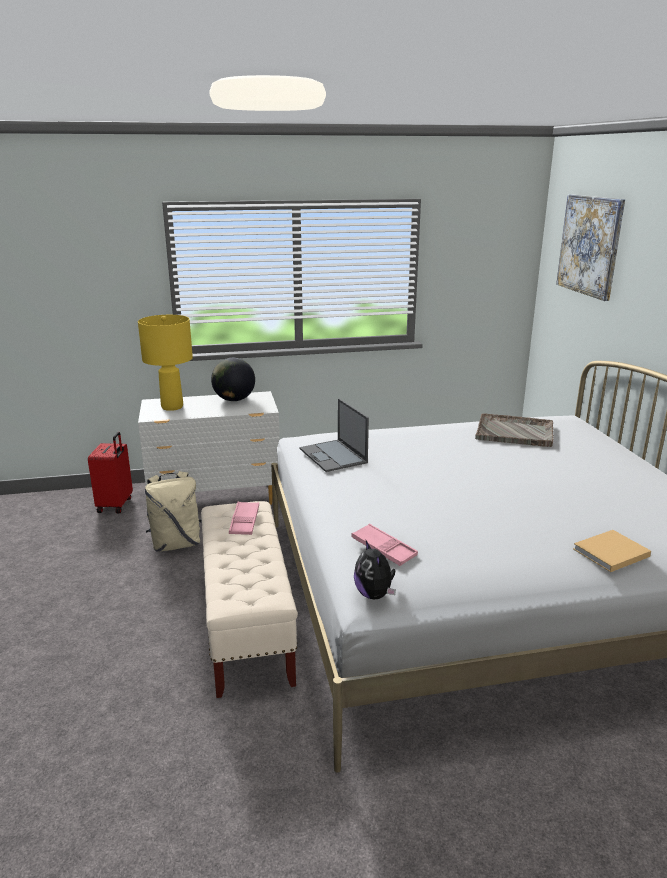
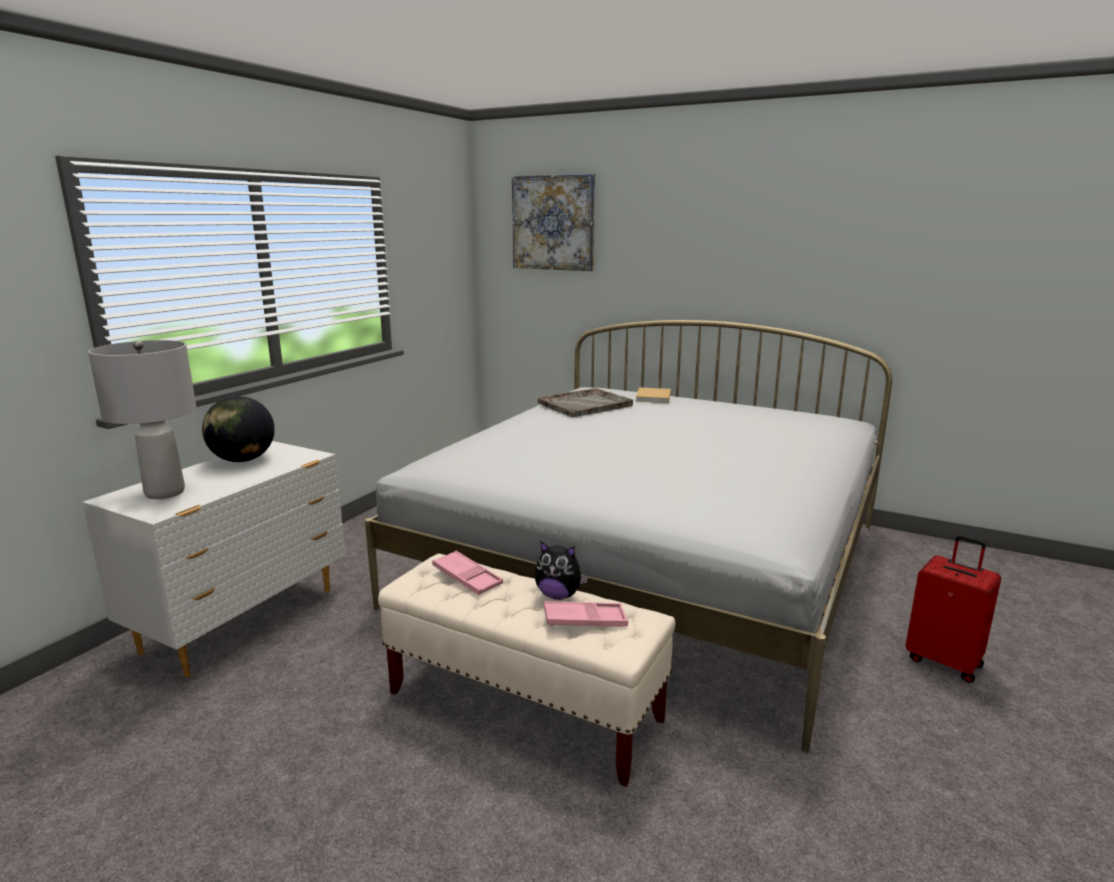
camera: 50 degrees left, 5 degrees down
(116, 505) = (79, 704): red suitcase -> red suitcase (944, 661)
(172, 407) = (164, 492): yellow table lamp -> grey table lamp
(176, 544) = (280, 691): beige backpack -> none
(333, 456) = (496, 466): laptop -> none
(375, 594) = (783, 539): plush toy -> plush toy (559, 595)
(383, 549) = (716, 507): pink tray -> pink tray (585, 620)
(609, 553) = (816, 449): beige book -> beige book (653, 397)

